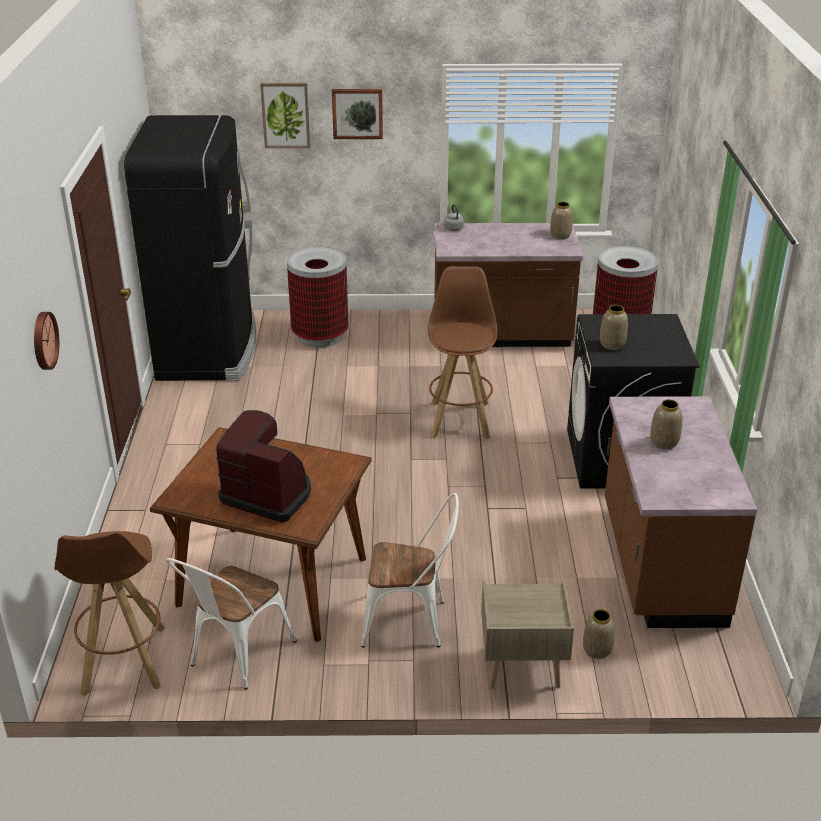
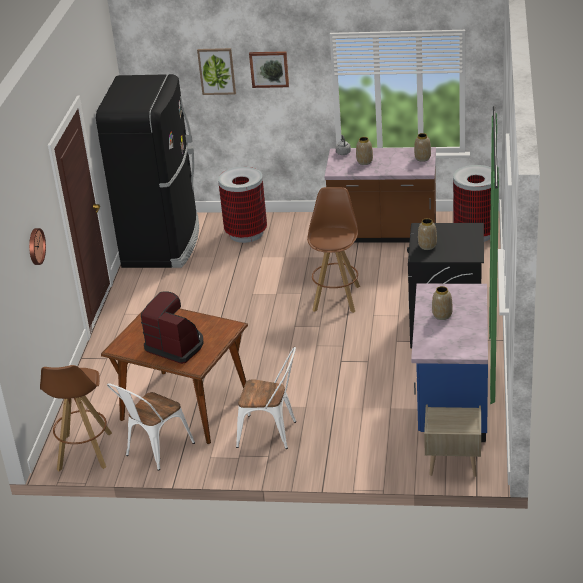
camera: 10 degrees right, 0 degrees up
(521, 667) = (337, 462): beige nightstand -> beige nightstand (452, 463)
(597, 650) = (390, 454): vase -> vase (364, 162)
(659, 564) = (451, 401): brown counter -> blue counter

